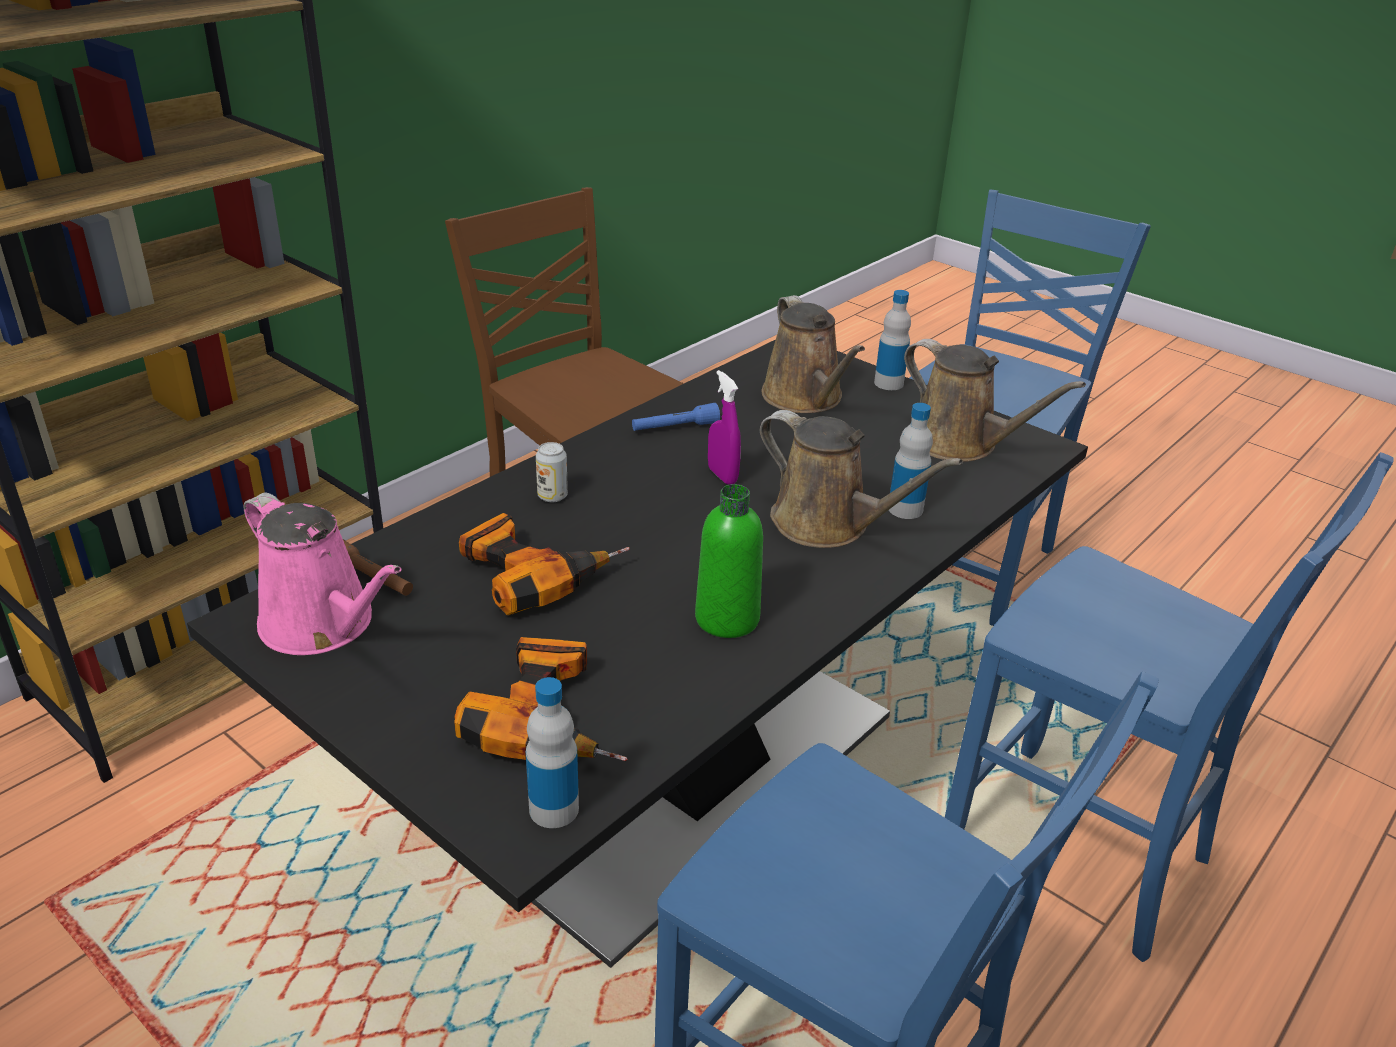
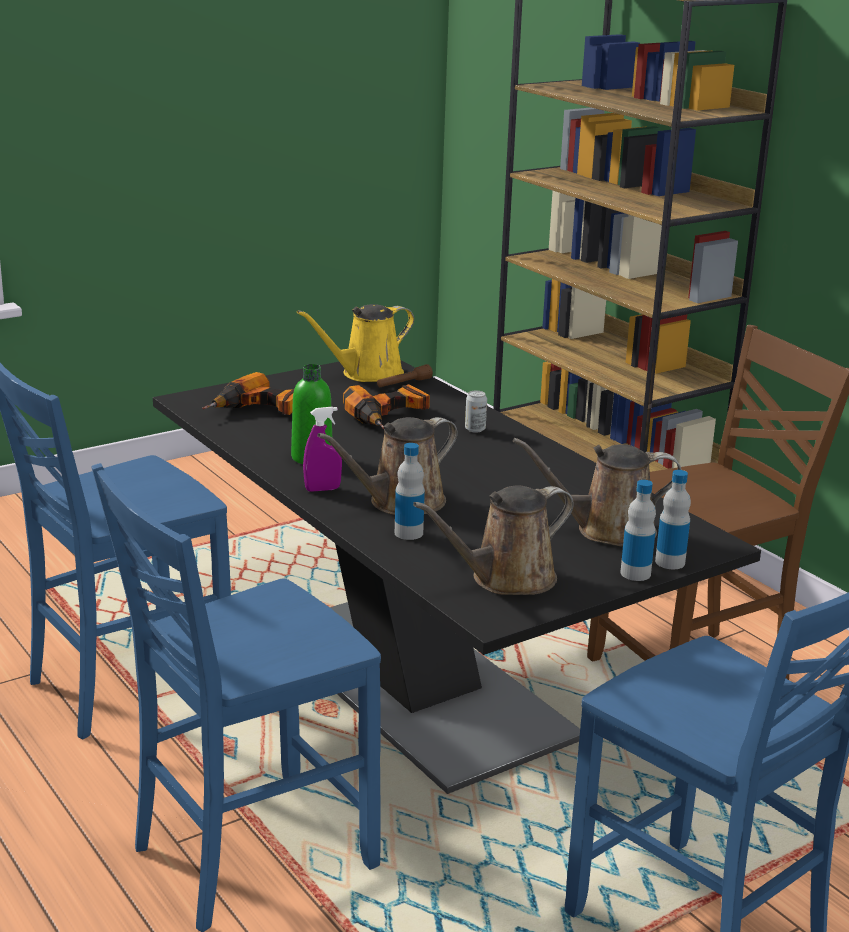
camera: 105 degrees right, 10 degrees down
(323, 625) = (367, 374): pink watering can -> yellow watering can
(554, 809) = (196, 406): bottle -> bottle (670, 562)
(675, 428) = (563, 475): blue flashlight -> none
(722, 476) = (483, 480): purple spray bottle -> purple spray bottle (322, 489)

